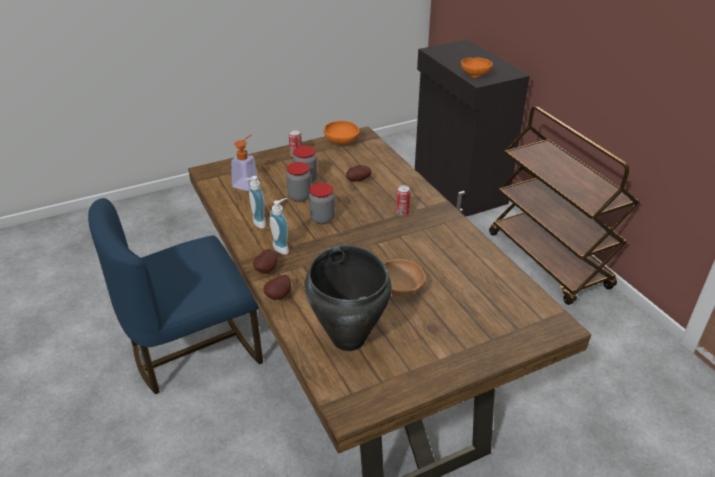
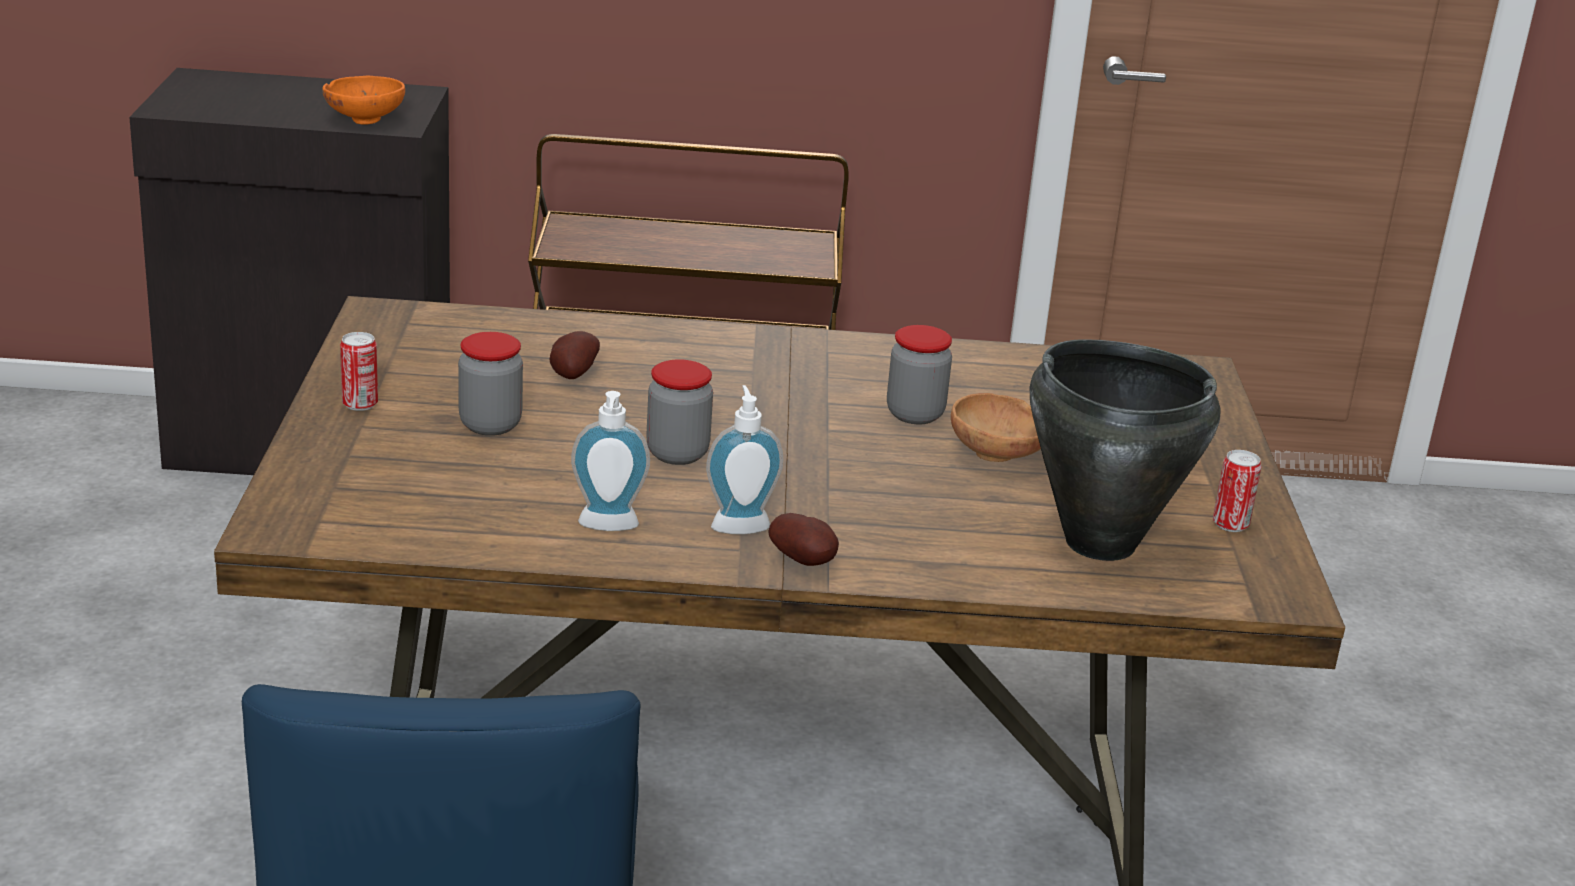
camera: 65 degrees left, 10 degrees down
(248, 182) = (408, 491): soap dispenser -> none
(280, 296) = (911, 573): potato -> none
(299, 196) = (556, 452): jar -> jar (915, 414)
(342, 142) = (382, 342): orange bowl -> none
(402, 212) = (748, 374): can -> can (1230, 524)

